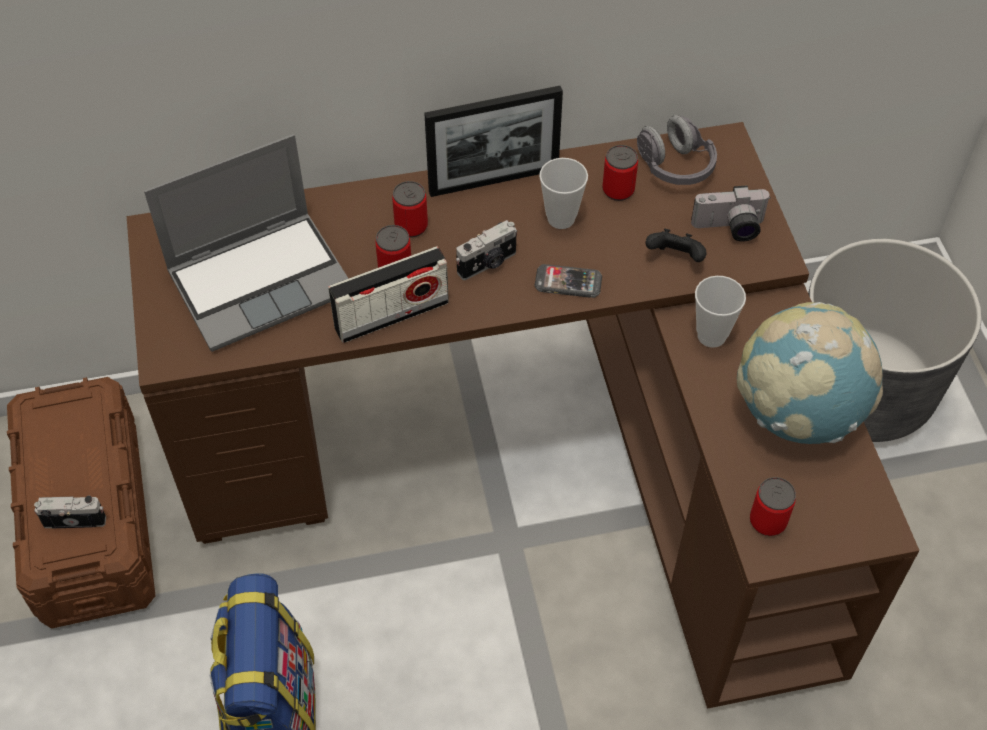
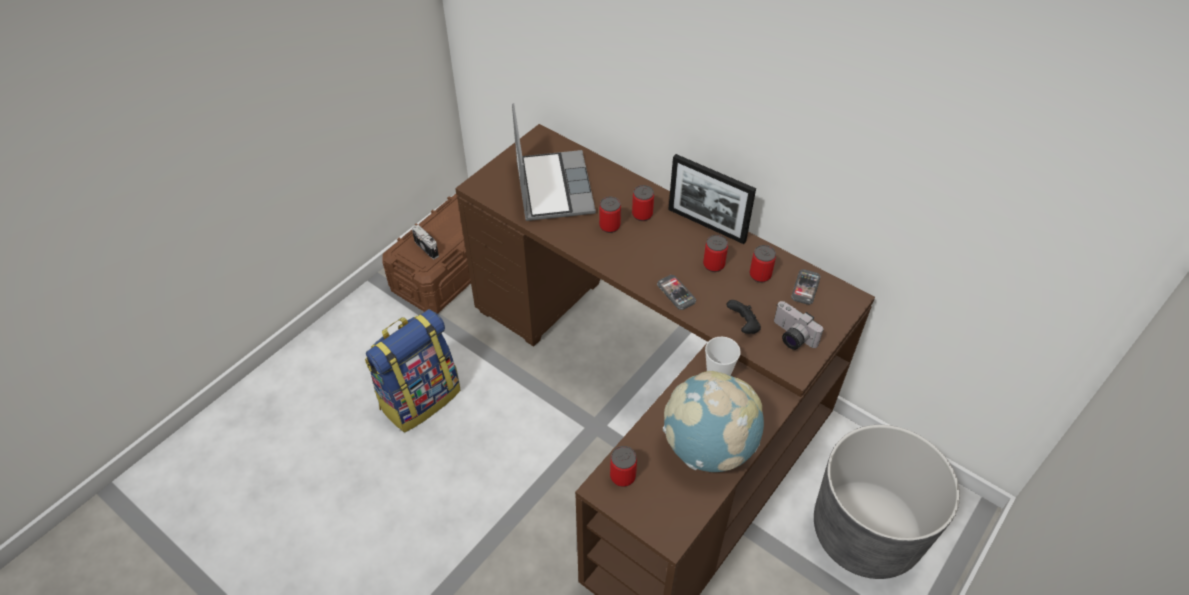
camera: 50 degrees right, 5 degrees down
(262, 280) = (552, 187): laptop -> laptop turned 120 degrees counterclockwise
(391, 315) = (582, 242): radio -> none
(488, 264) = (652, 256): camera -> none
(561, 218) = (713, 265): cup -> can
(675, 166) = (805, 288): grey headphones -> phone

